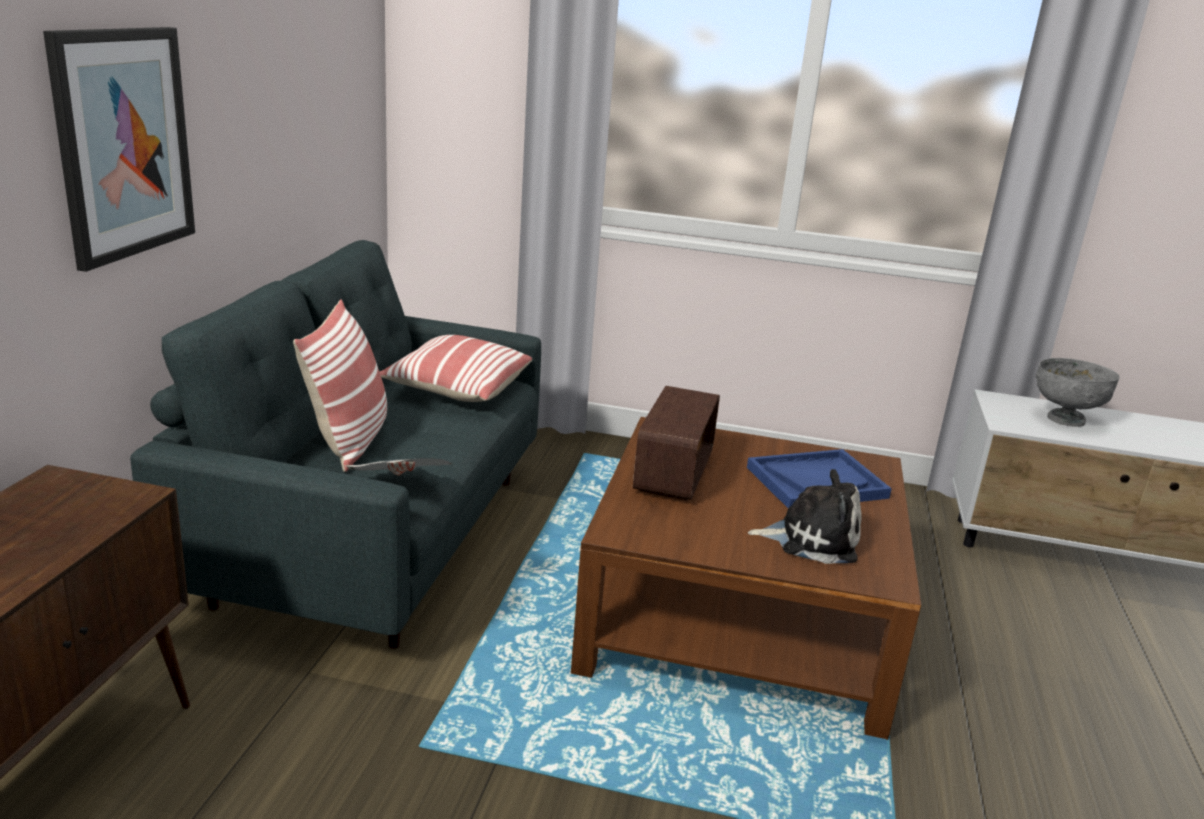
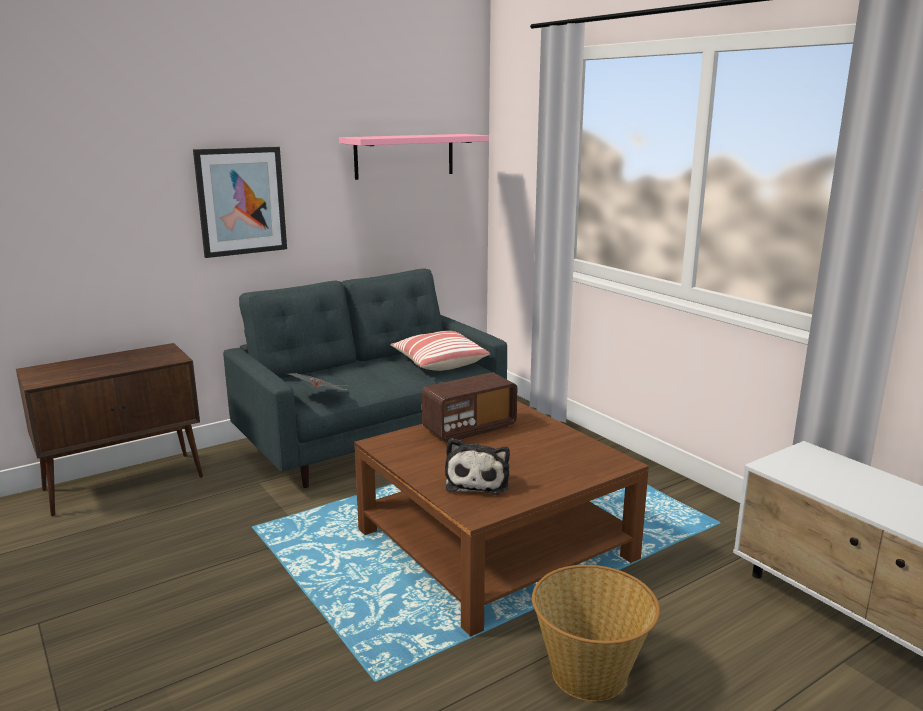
camera: 45 degrees right, 5 degrees down
(312, 47) = (404, 156): none -> pink shelf
(350, 440) = (342, 373): pillow -> none
(812, 539) = (478, 481): plush toy -> plush toy turned 45 degrees clockwise
(816, 482) = (550, 458): blue tray -> none
(1019, 714) = (590, 673): none -> basket
(1065, 419) = (845, 479): grey bowl -> none

